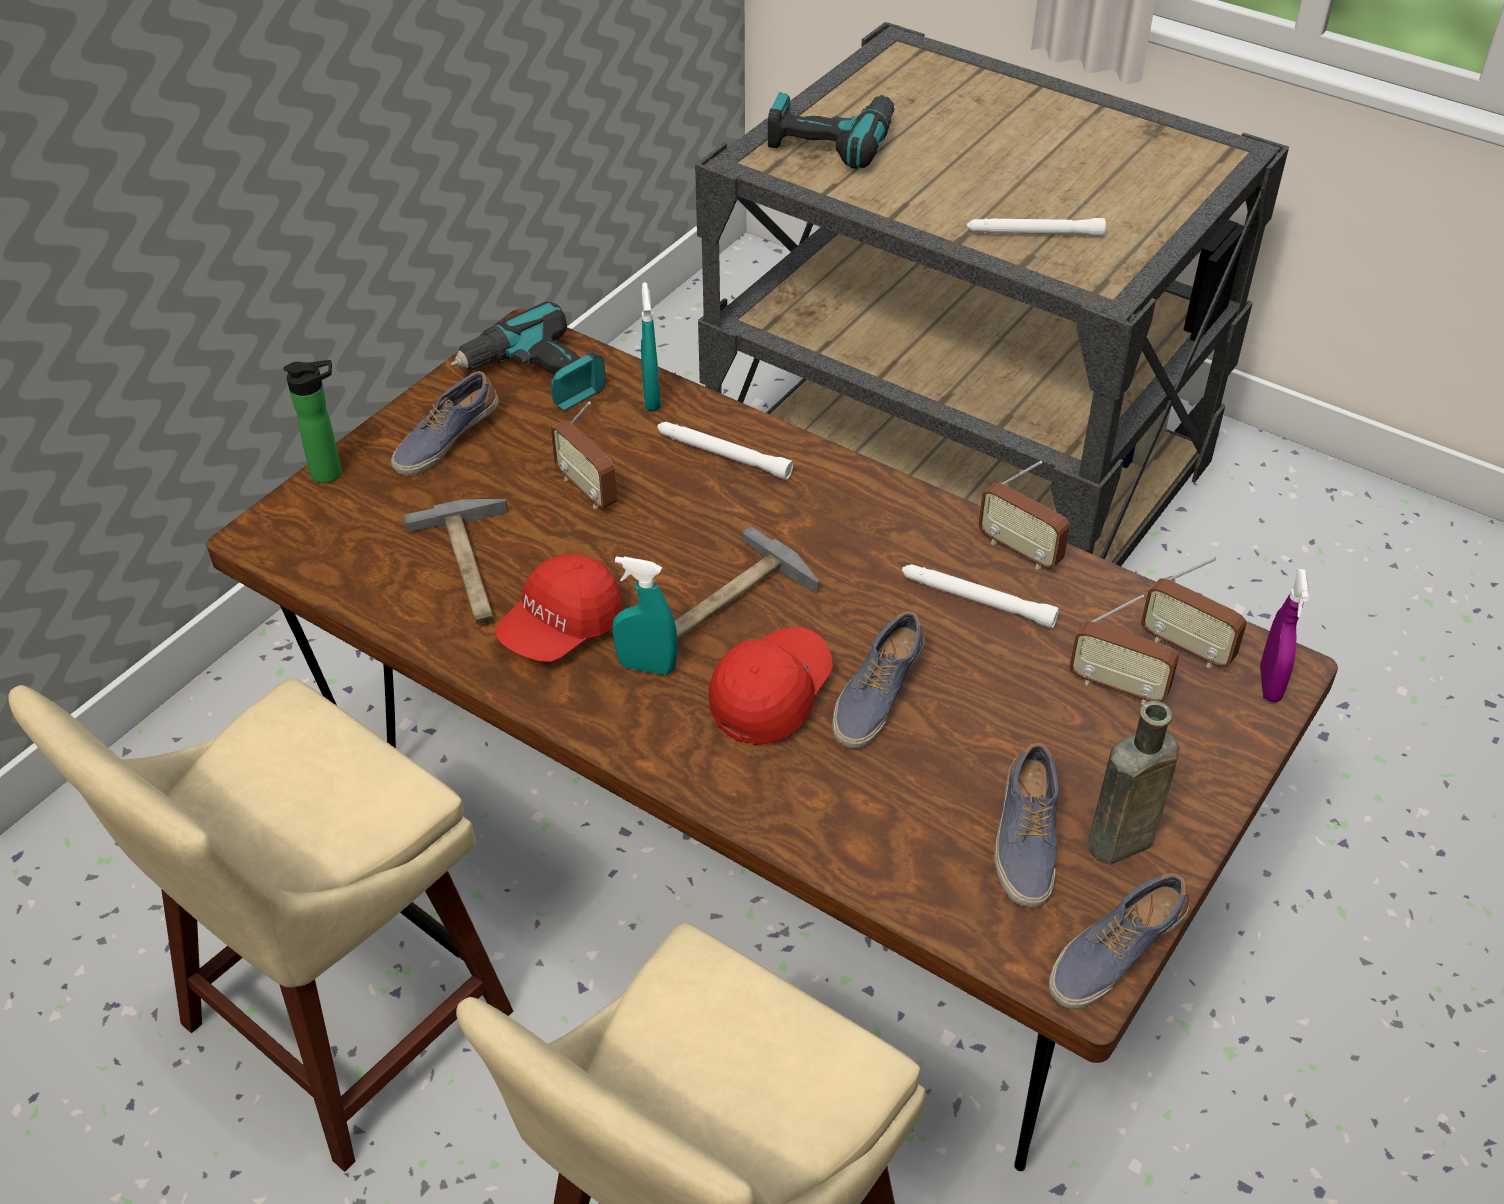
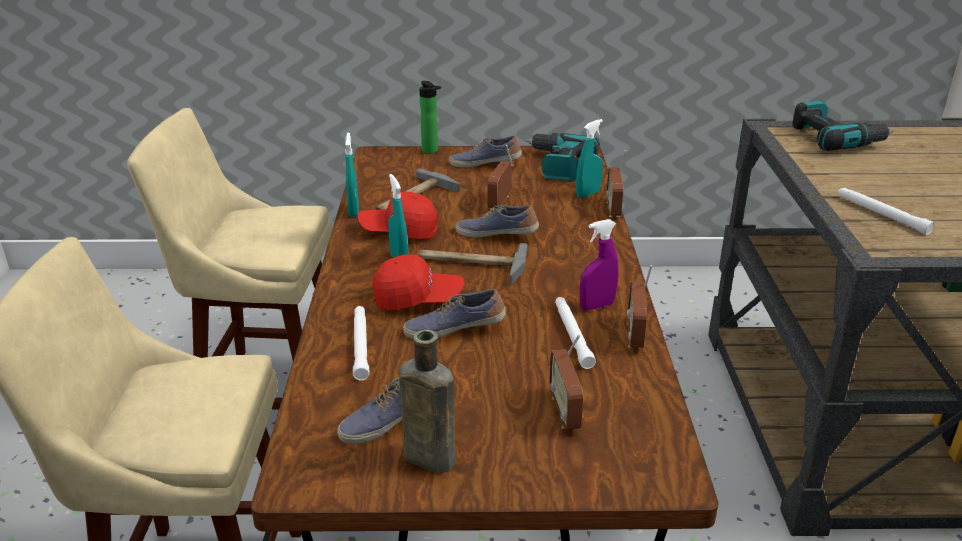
camera: 55 degrees right, 15 degrees down
(444, 650) = (353, 211): none -> turquoise spray bottle
(722, 455) = (575, 224): white flashlight -> white flashlight (360, 345)
(1114, 954) = (330, 487): shoe -> shoe (497, 234)
(1186, 648) = (637, 428): radio -> radio (613, 209)
(1270, 684) = (650, 479): purple spray bottle -> purple spray bottle (597, 306)

